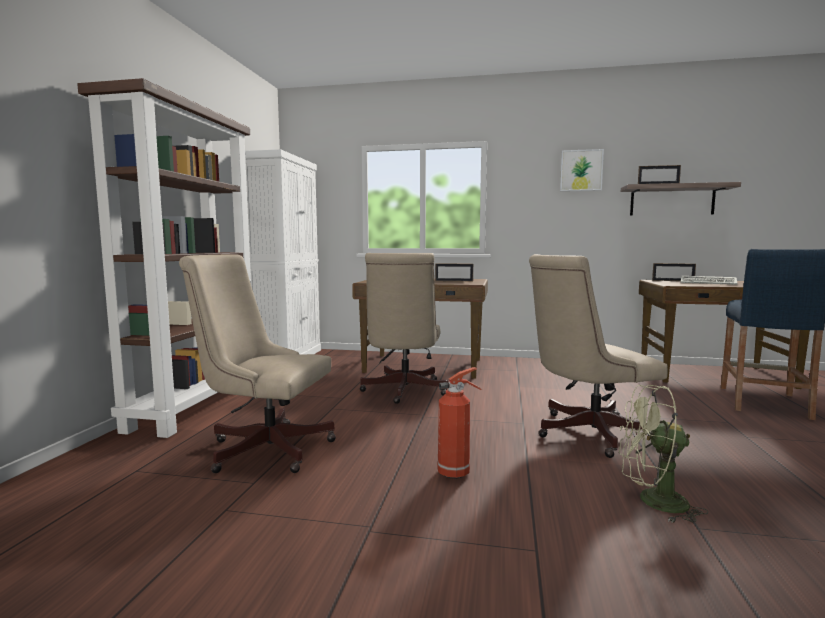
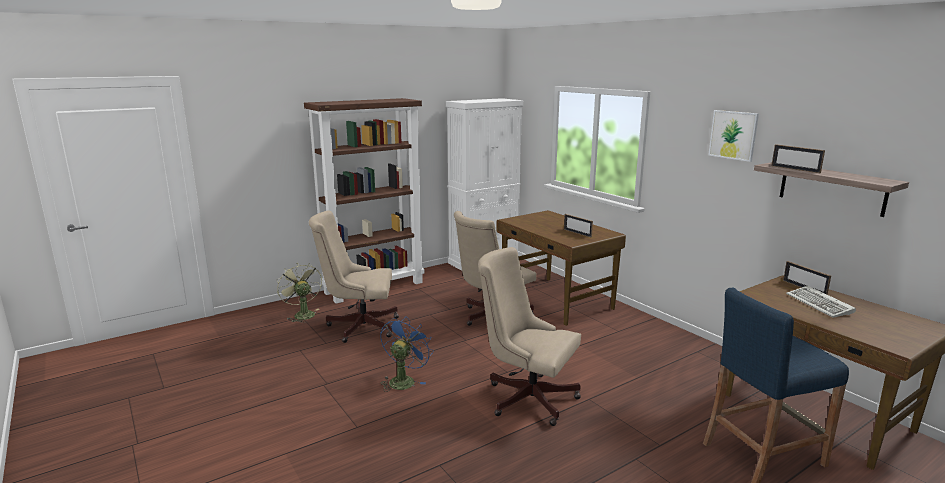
camera: 45 degrees right, 10 degrees up
(263, 447) = (358, 326): beige office chair -> beige office chair turned 60 degrees counterclockwise
(455, 473) = (404, 380): fire extinguisher -> blue fan
(653, 502) = (453, 444): green fan -> green fan (302, 314)

